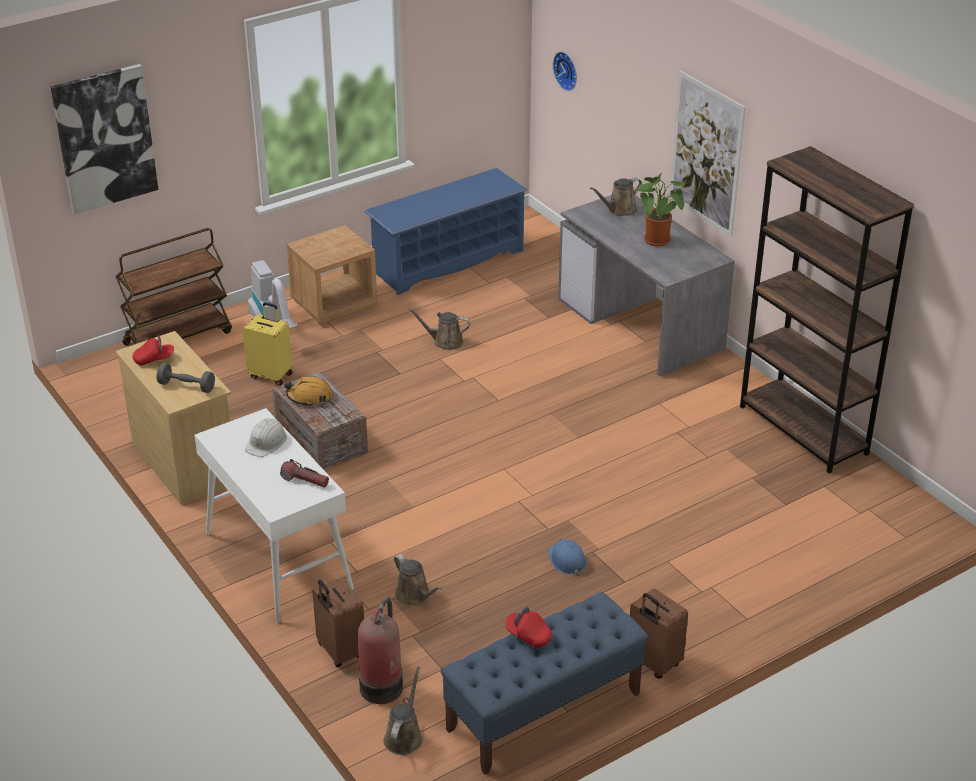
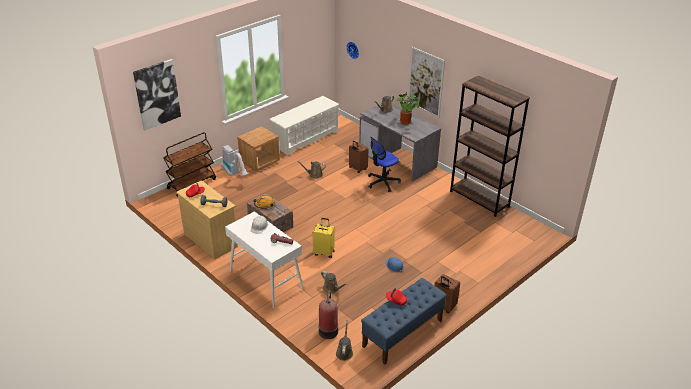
camera: 10 degrees left, 0 degrees up
(271, 375) = (239, 196): yellow suitcase -> yellow suitcase (324, 252)
(339, 651) = (305, 317): brown suitcase -> brown suitcase (357, 169)
(448, 261) = (305, 139): blue shoe rack -> white shoe rack
(592, 372) = (383, 182): none -> office chair

